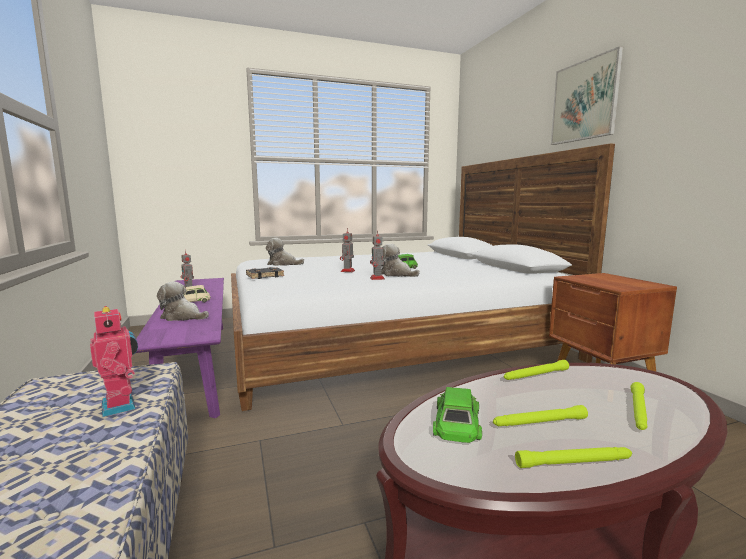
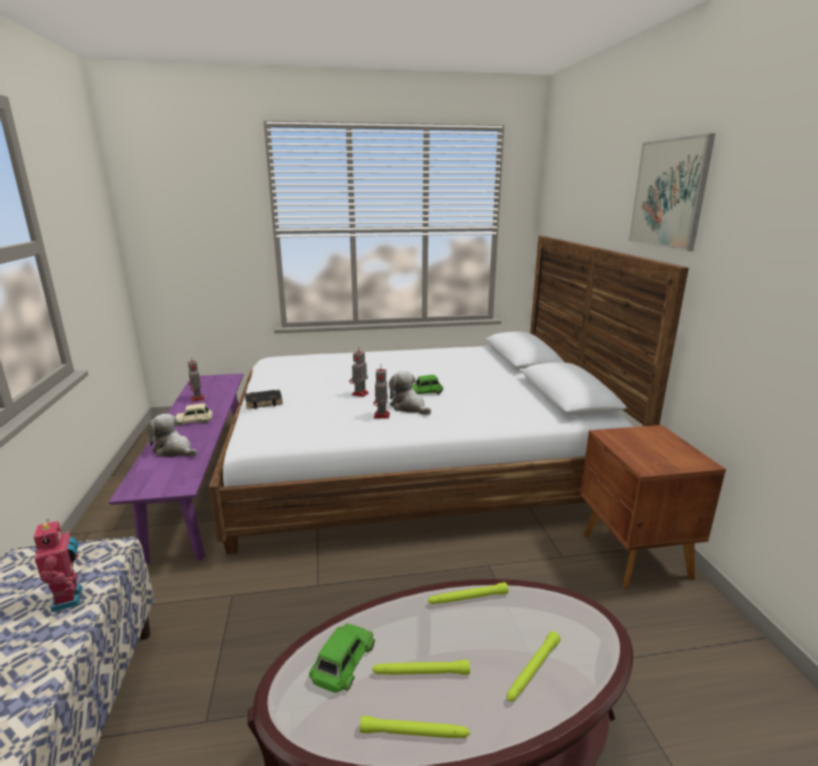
camera: 10 degrees right, 10 degrees up
(283, 264) = (297, 373): plush toy -> none

